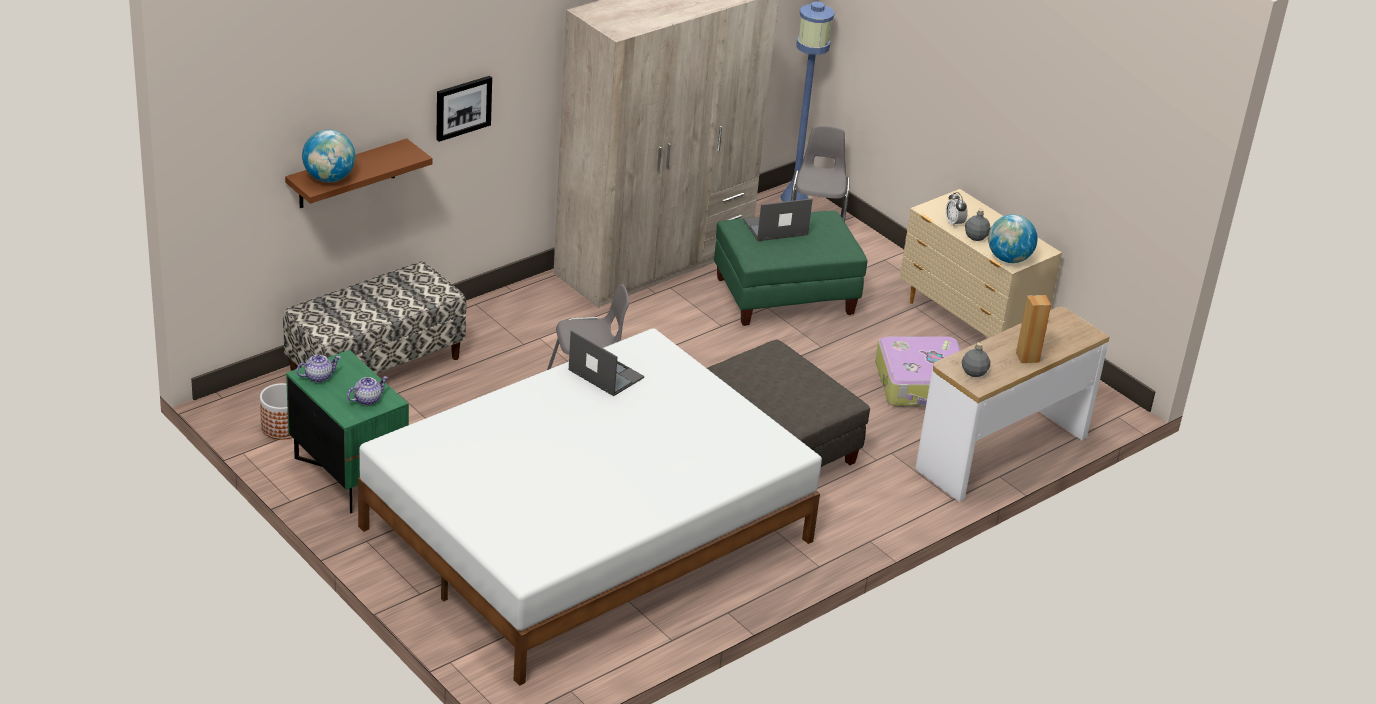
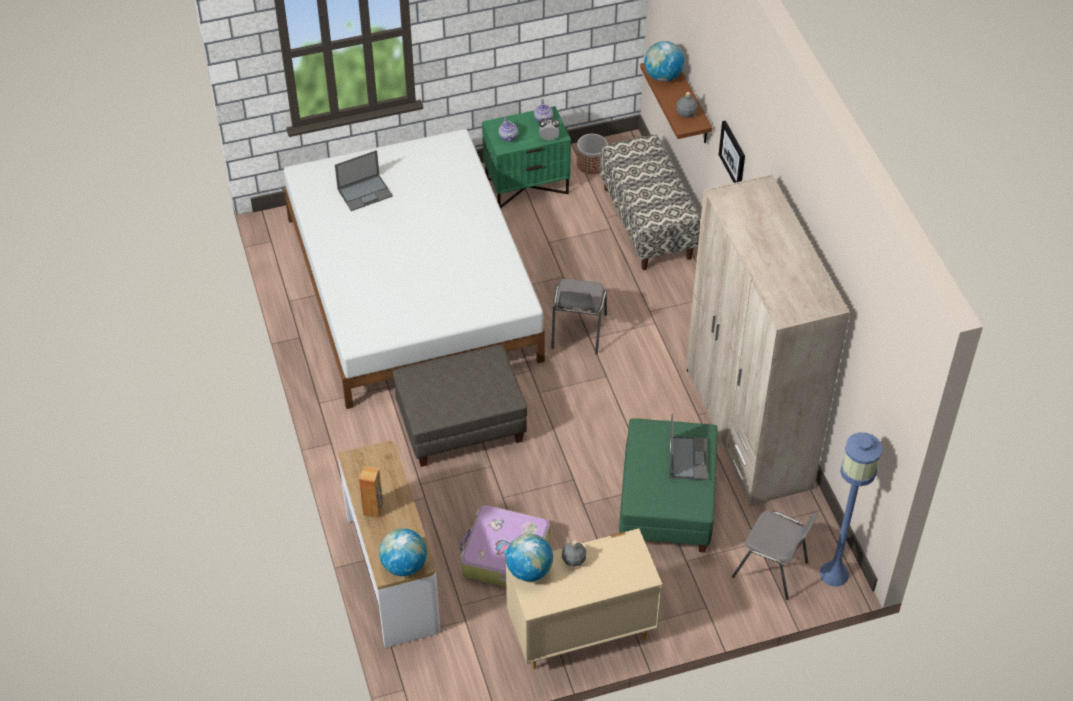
camera: 115 degrees right, 15 degrees up
(605, 373) = (492, 265): laptop -> laptop (365, 192)
(954, 223) = (602, 552): alarm clock -> alarm clock (549, 138)
(973, 372) = (370, 463): grey bottle -> grey bottle (686, 113)
(1072, 325) = (404, 565): none -> globe

